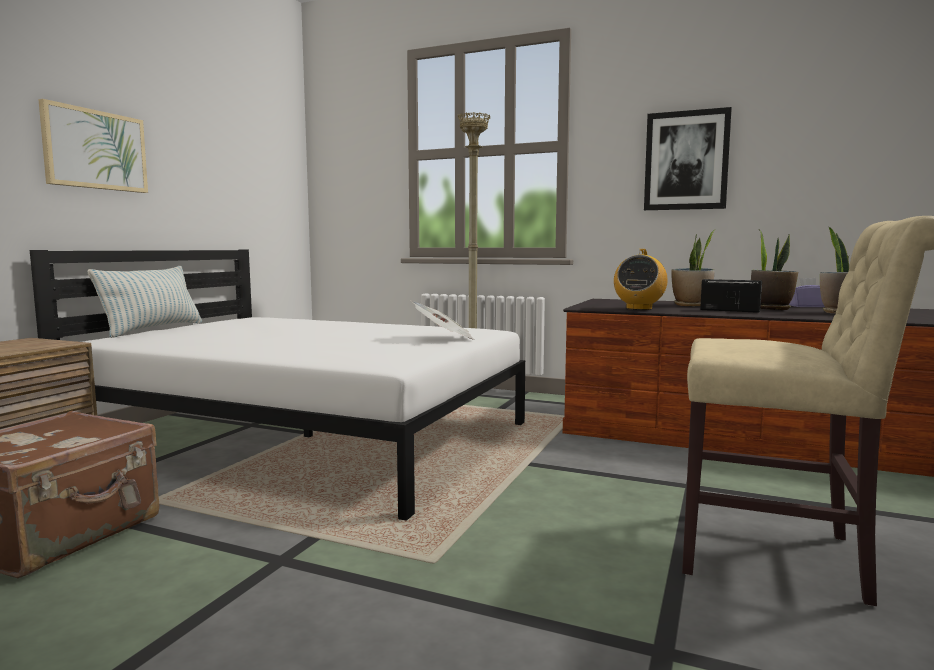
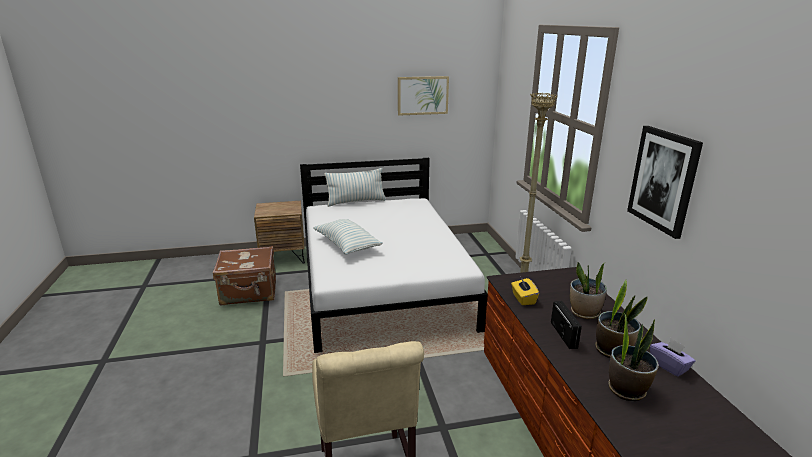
camera: 55 degrees right, 15 degrees up
(95, 150) = (336, 113): picture -> picture (422, 95)
(291, 347) = (347, 245): none -> pillow
(444, 338) = (416, 266): newspaper -> none
(639, 308) = (523, 299): radio -> yellow tissue box

